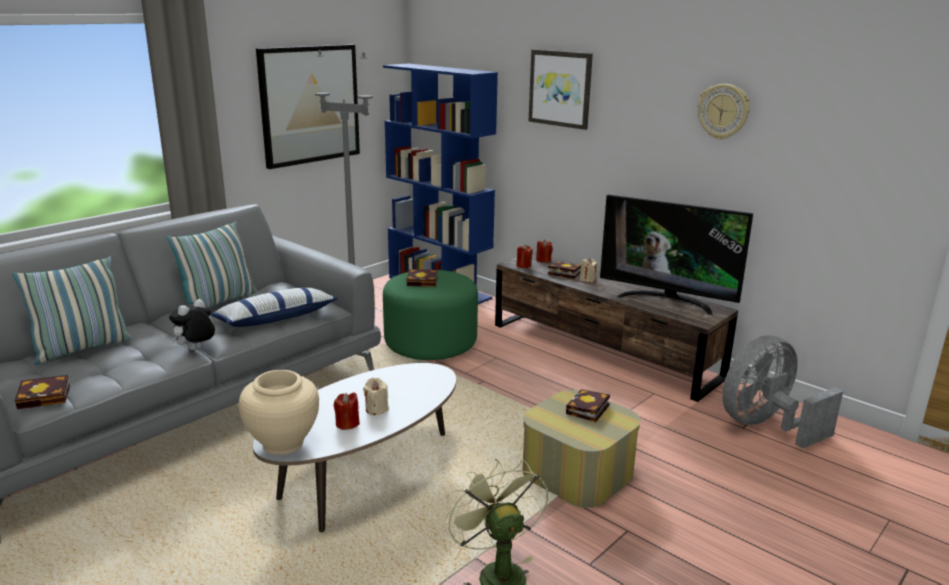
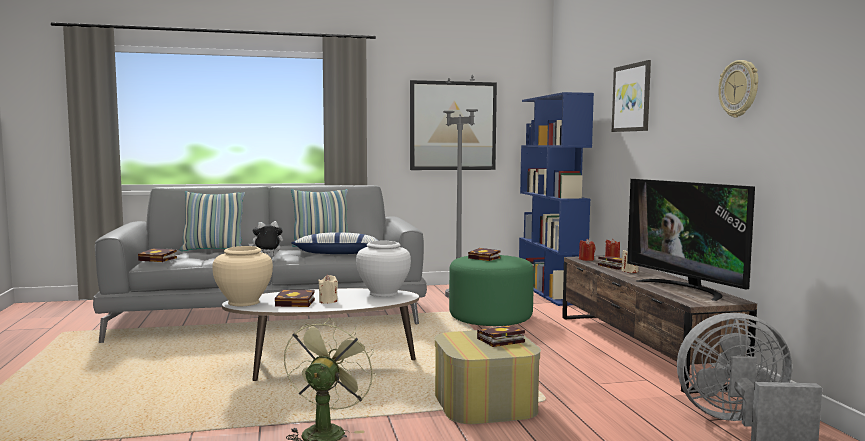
camera: 35 degrees right, 15 degrees down
(347, 423) = (297, 303): red candle -> book
(410, 375) = (383, 294): none -> white vase

